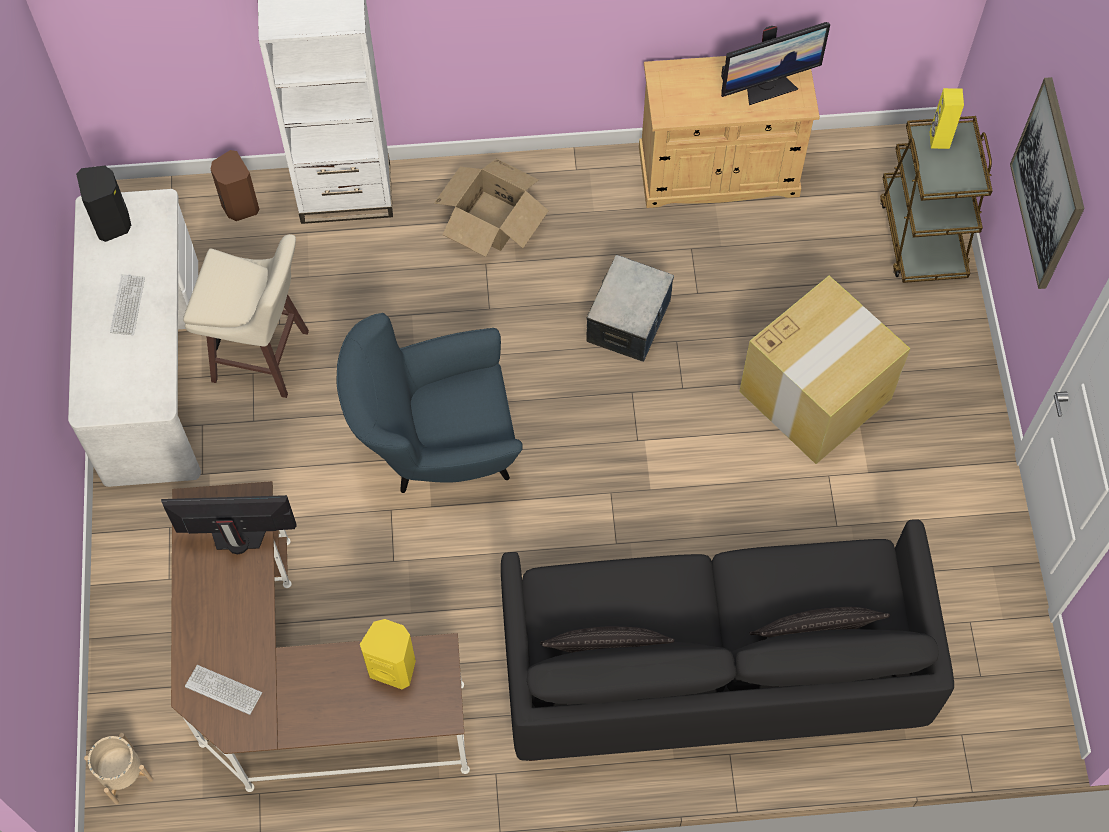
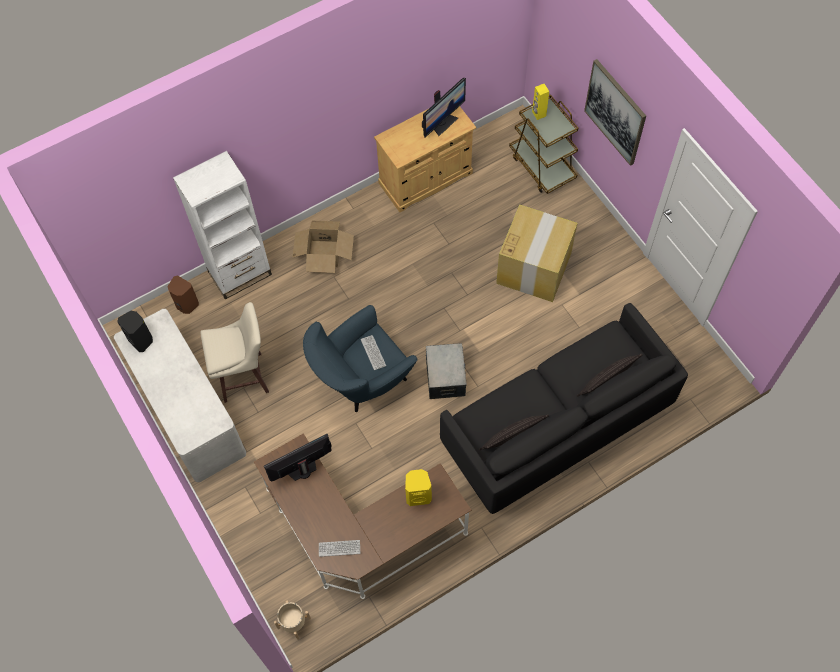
camera: 25 degrees left, 0 degrees up
(128, 305) = (175, 379): keyboard -> keyboard (373, 353)
(629, 321) = (423, 273): storage box -> storage box (446, 377)

